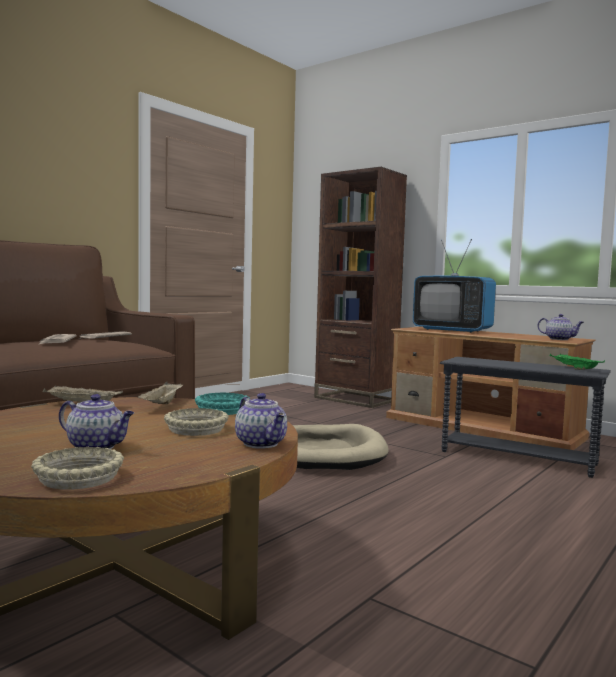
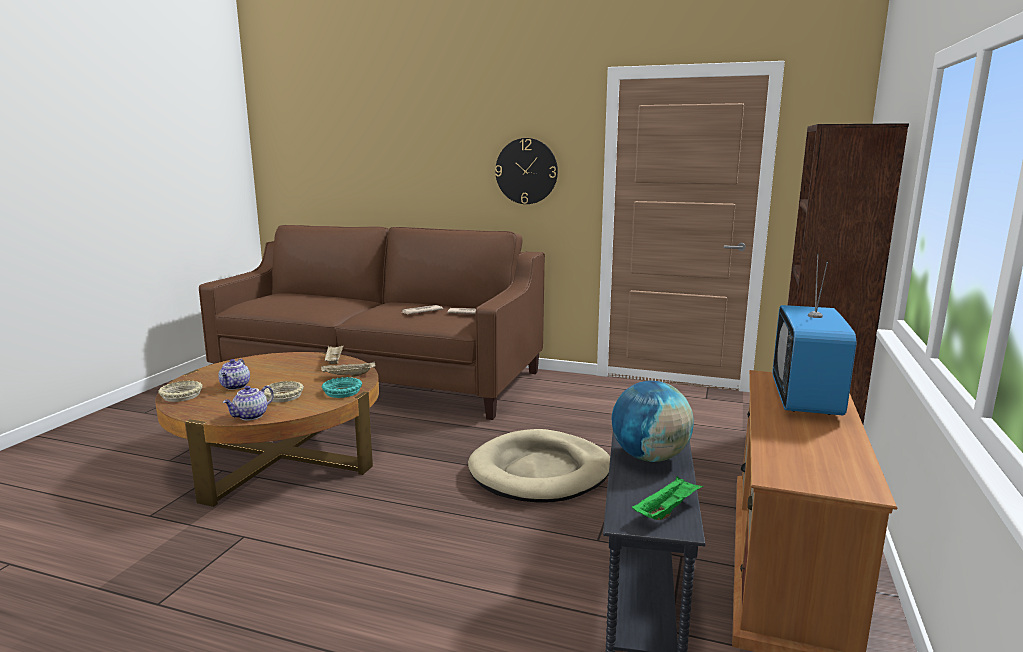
camera: 70 degrees right, 10 degrees up
(61, 182) = (526, 171): none -> wall clock
(496, 362) = (649, 457): none -> globe
(559, 339) = (805, 472): teapot -> none

